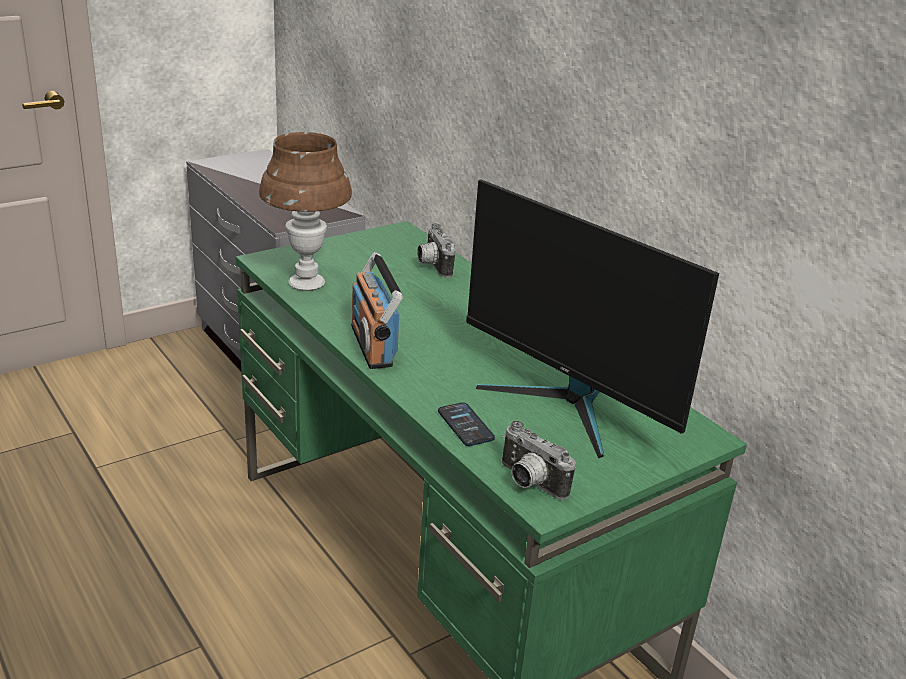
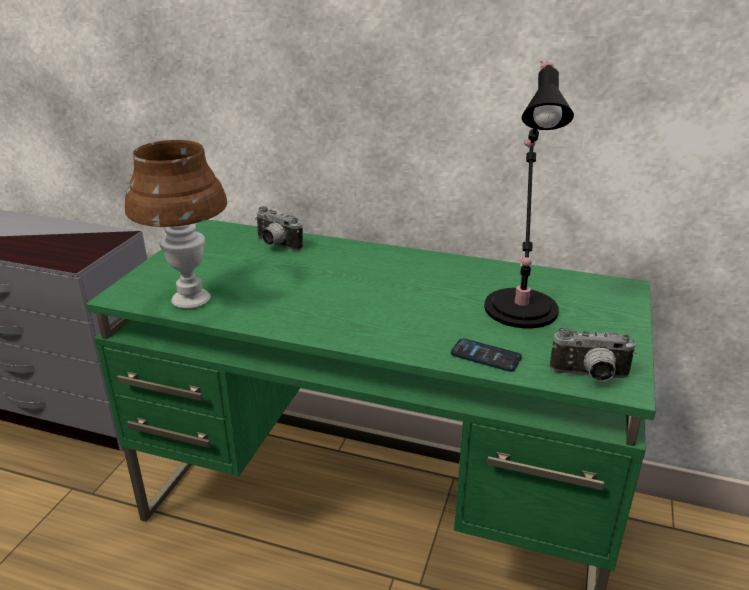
camera: 35 degrees left, 0 degrees up
(373, 345) = (324, 327): radio -> none
(567, 404) = (521, 305): monitor -> black table lamp

